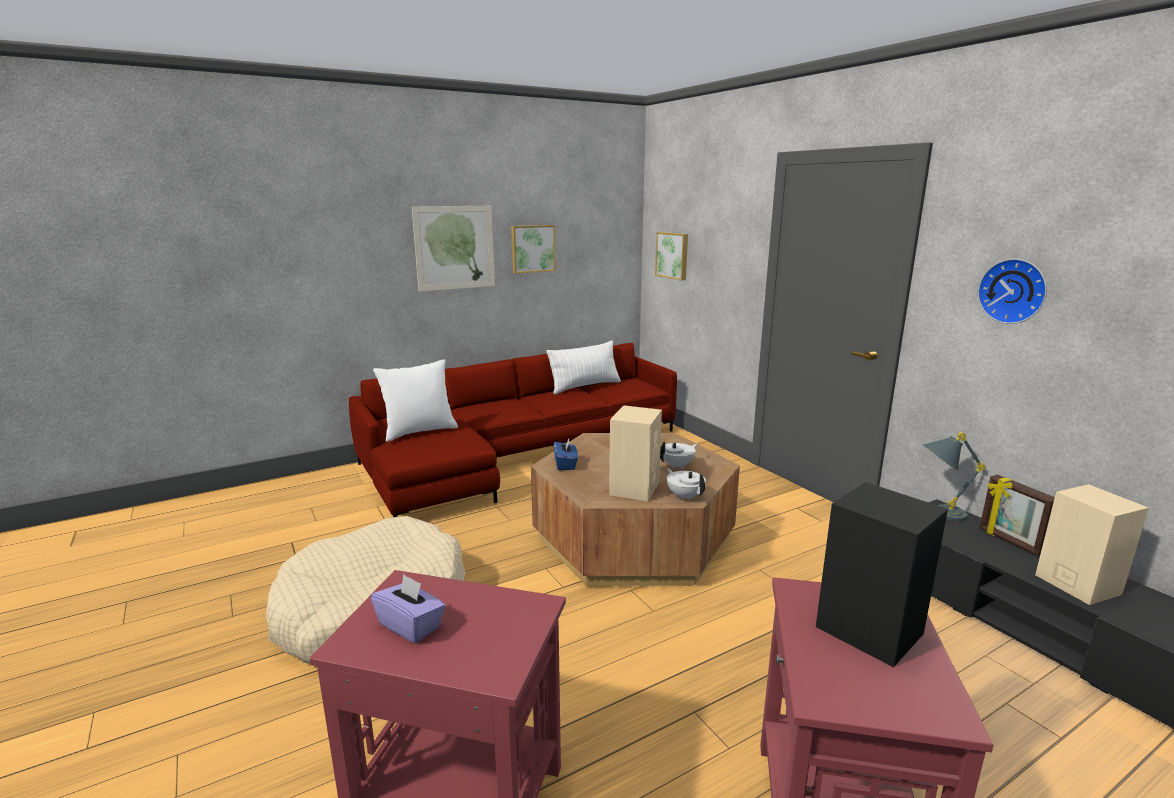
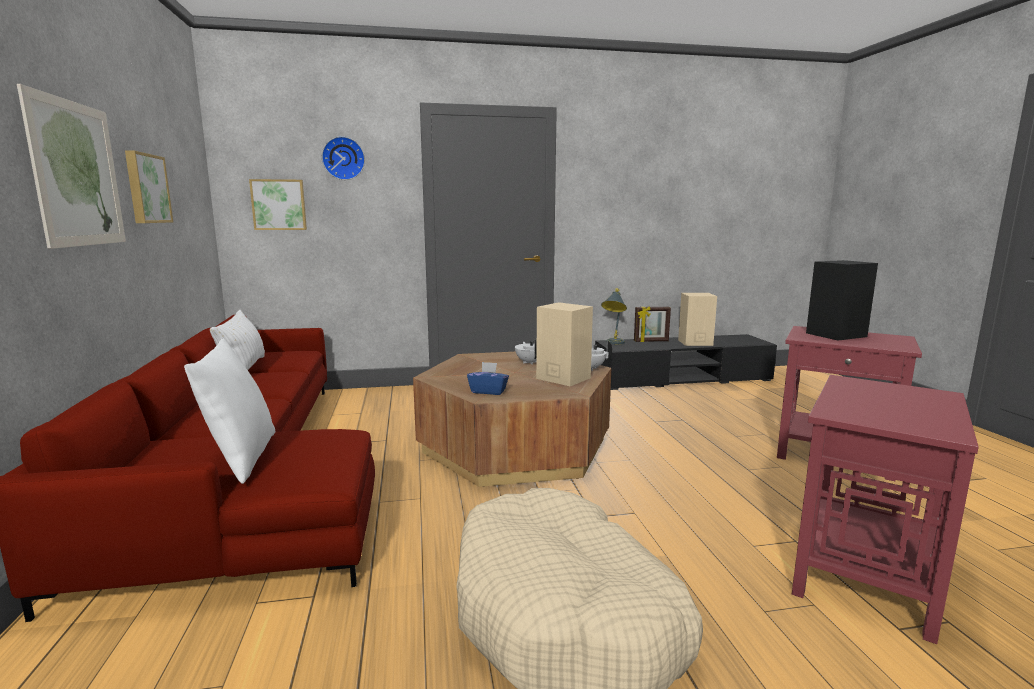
camera: 70 degrees left, 5 degrees down
(411, 625) = (900, 412): purple tissue box -> none
(1013, 291) = (619, 199): wall clock -> wall clock (343, 158)

